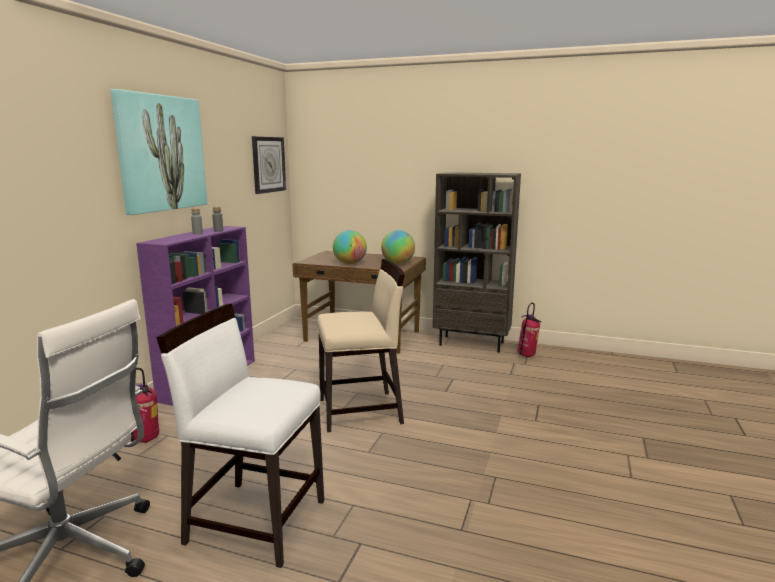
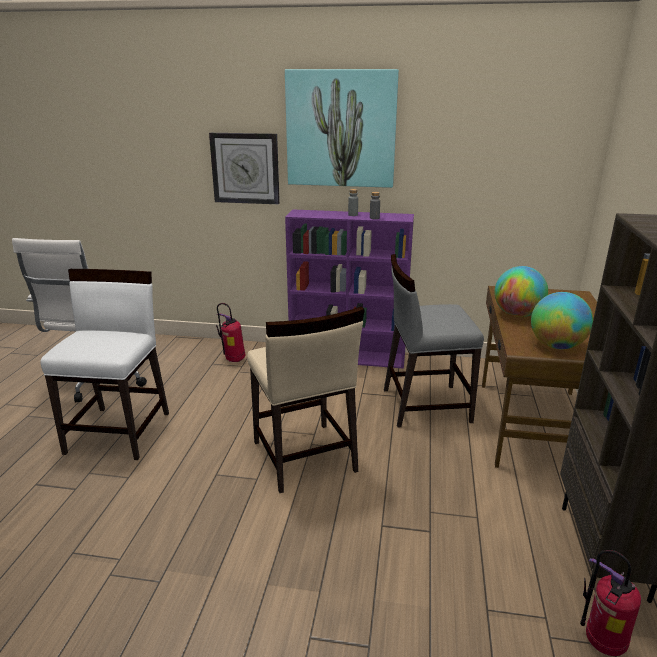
camera: 80 degrees right, 10 degrees up
(268, 164) = (543, 149): wall clock -> wall clock (245, 168)
(316, 361) = (425, 405): none -> grey chair

